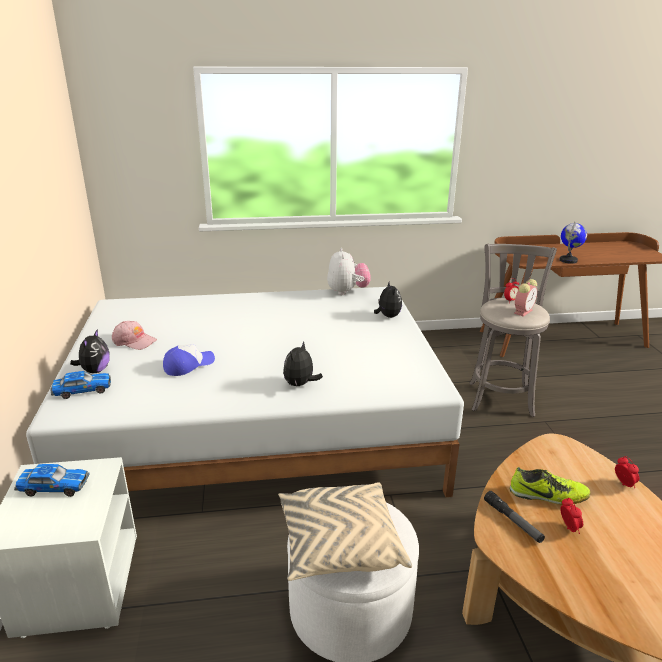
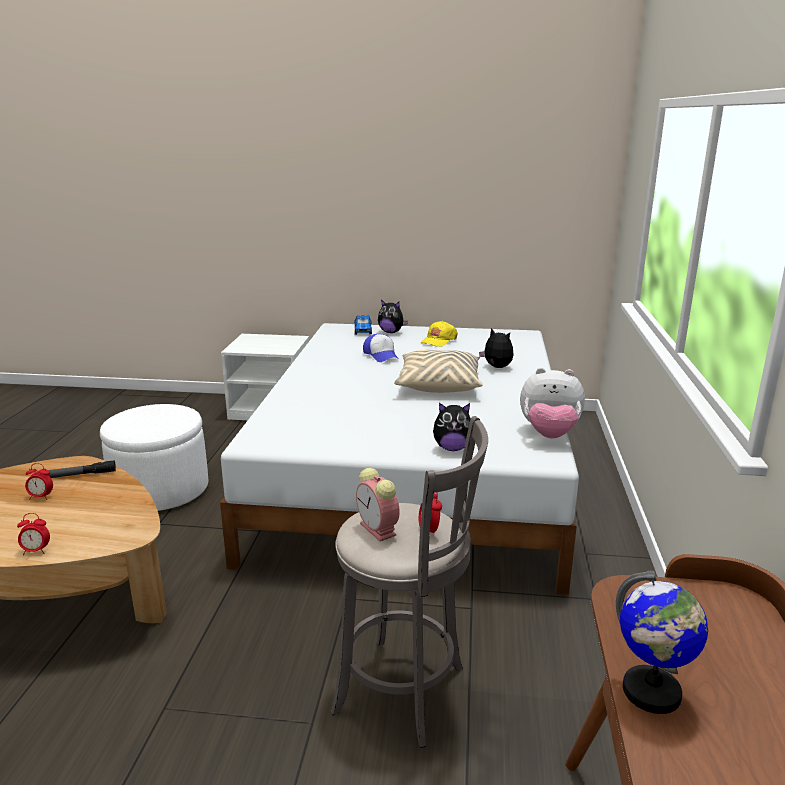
camera: 105 degrees right, 5 degrees down
(53, 487) = (278, 342): toy car -> none
(134, 341) = (438, 340): pink cap -> yellow cap
(300, 384) = (315, 388): plush toy -> plush toy (496, 367)
(339, 544) = (149, 414): beige pillow -> beige pillow (438, 384)
(548, 496) = (82, 500): shoe -> none

